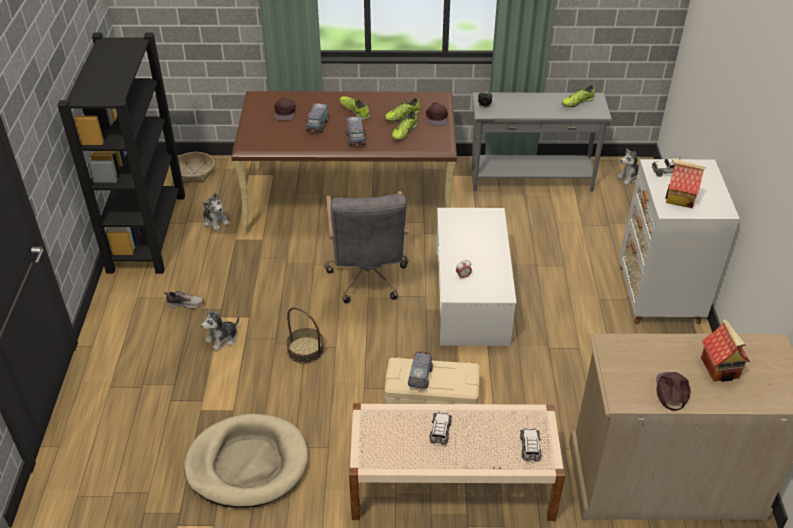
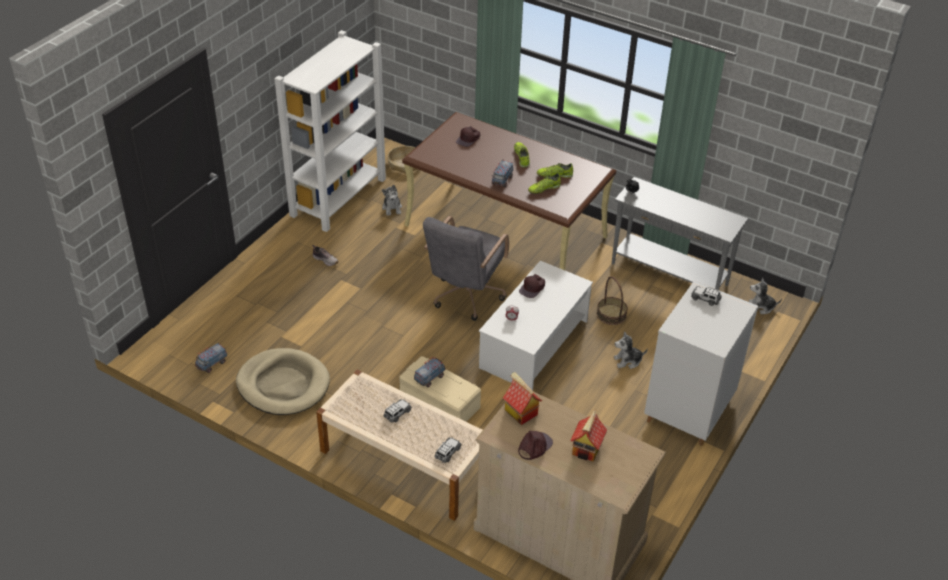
camera: 30 degrees right, 0 degrees up
(147, 232) = (338, 197): black bookcase -> white bookcase
(222, 339) = (331, 295): plush toy -> plush toy (628, 361)
(305, 350) = (381, 328): basket -> basket (611, 314)
(317, 126) = (483, 159): toy truck -> toy truck (212, 364)
(437, 117) = (581, 186): brown cap -> brown cap (532, 288)
(577, 102) = (715, 218): shoe -> none
(679, 199) = (691, 323): toy house -> toy house (520, 412)

